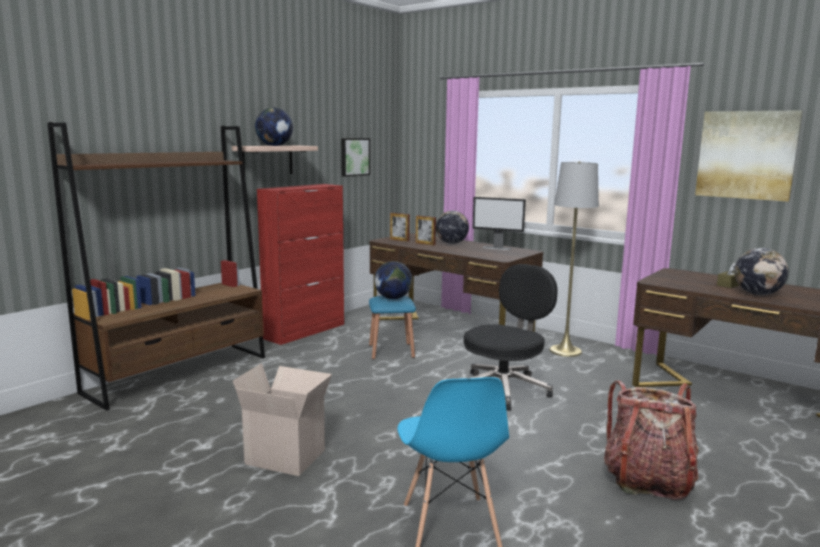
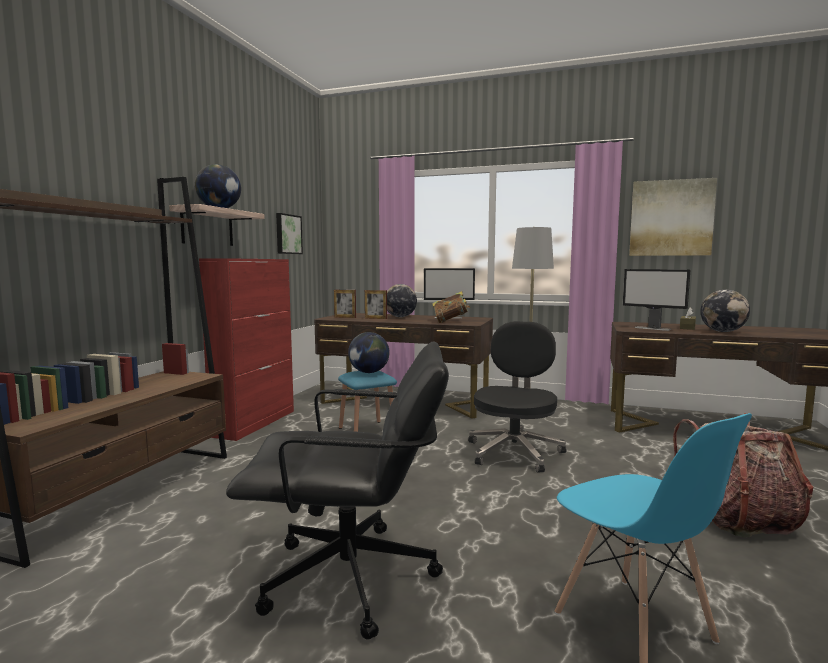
camera: 20 degrees left, 5 degrees down
(288, 456) = (351, 579): cardboard box -> black office chair
(488, 254) = (450, 322): none -> book
(685, 282) = (652, 328): none -> monitor

